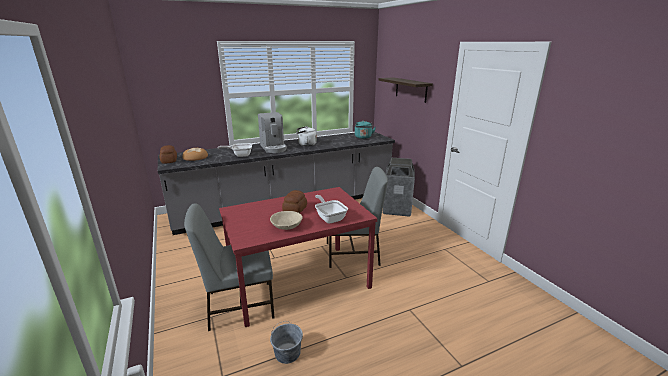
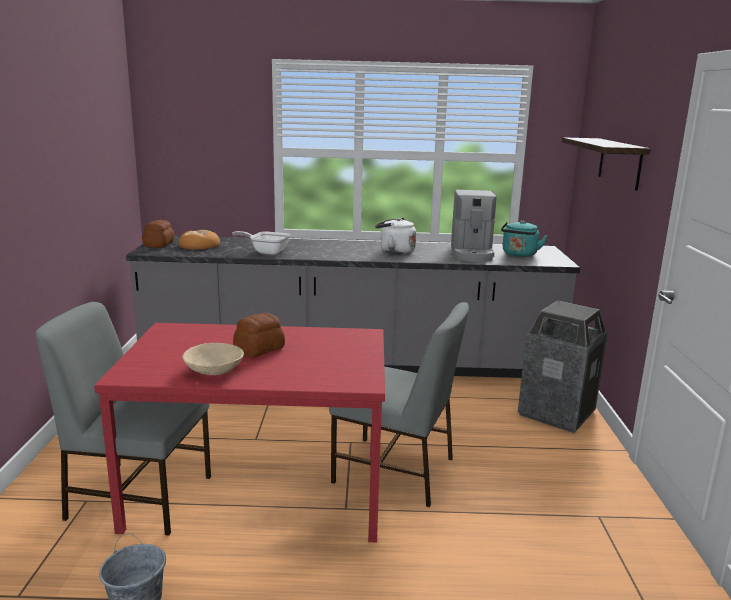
camera: 25 degrees right, 5 degrees down
(273, 147) = (333, 249): coffee machine -> coffee machine (472, 253)
(329, 218) = (299, 374): frying pan -> none

